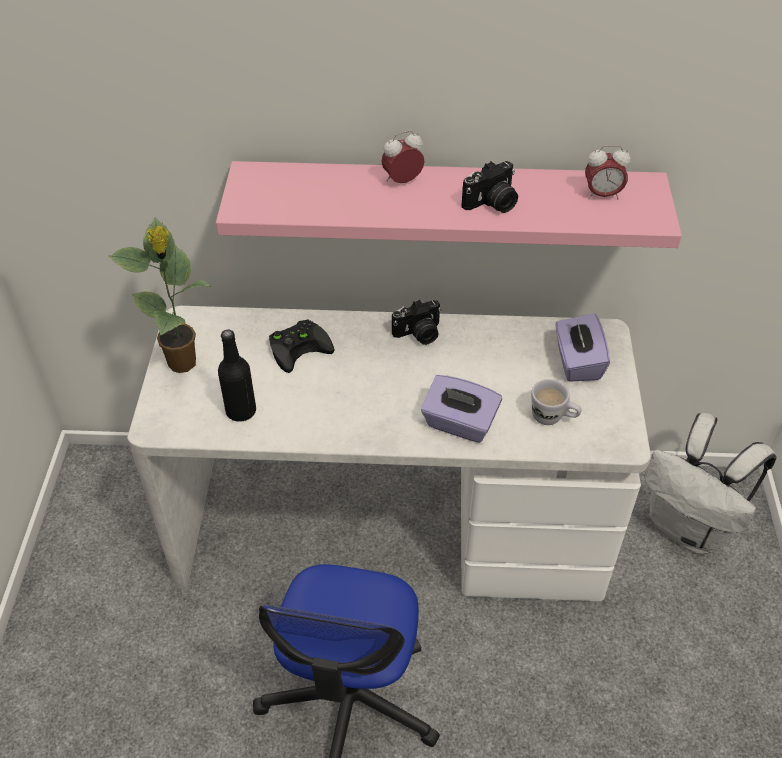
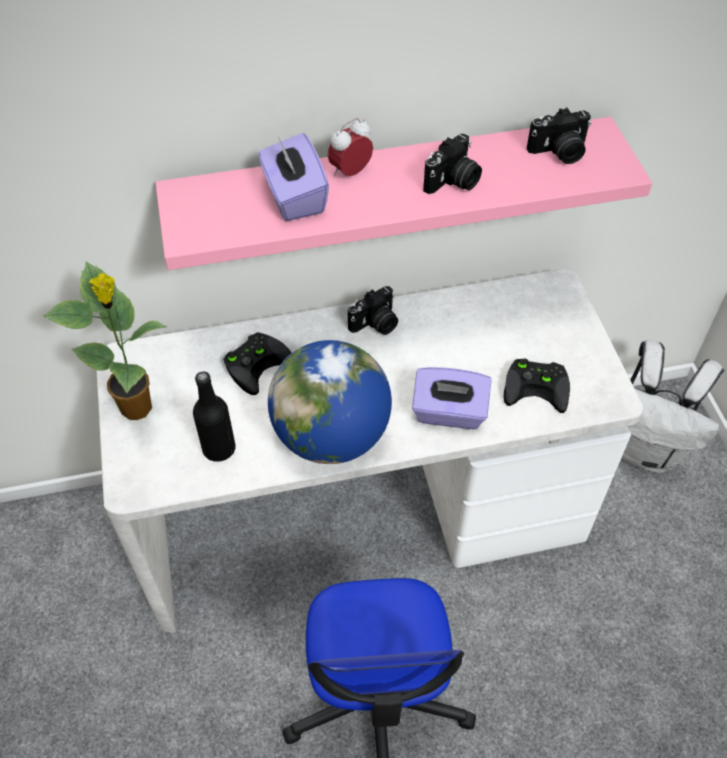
camera: 15 degrees left, 5 degrees up
(344, 421) = (331, 436): none -> globe
(553, 418) = (538, 386): white mug -> black game controller
(577, 362) = (541, 322): purple tissue box -> purple tissue box (294, 197)
(602, 195) = (559, 152): alarm clock -> camera

